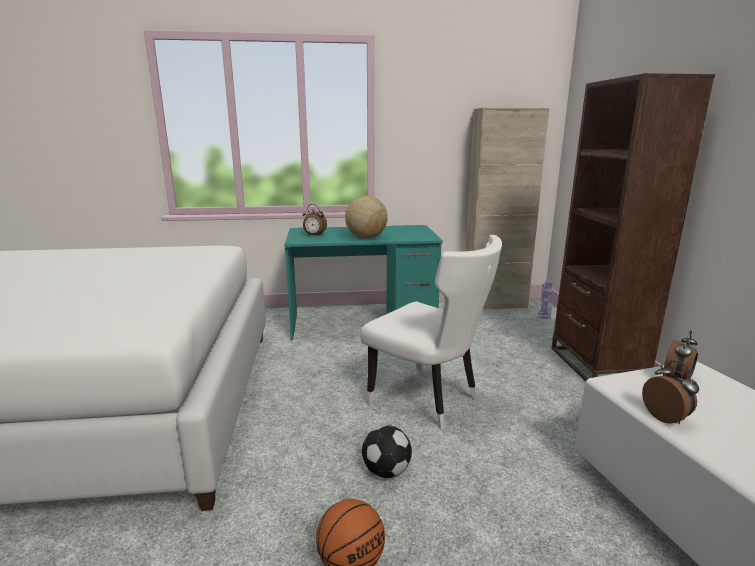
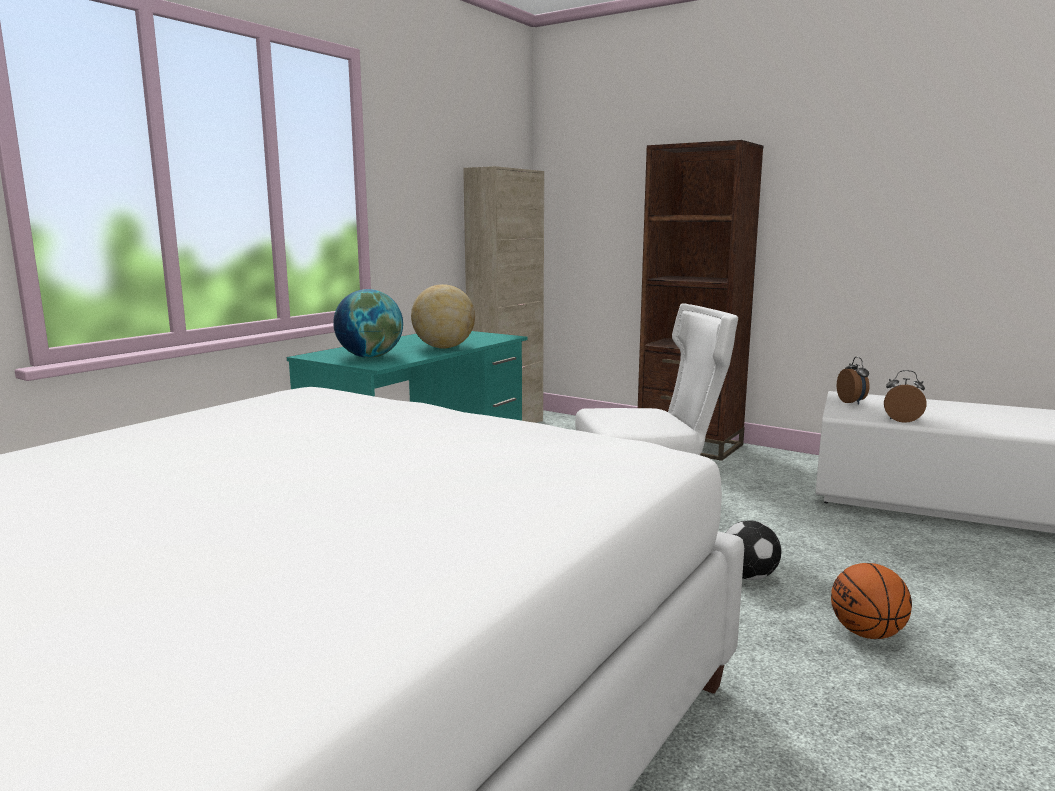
camera: 50 degrees left, 5 degrees down
(314, 235) = (370, 357): alarm clock -> globe
(543, 315) = (569, 422): toy robot -> none

